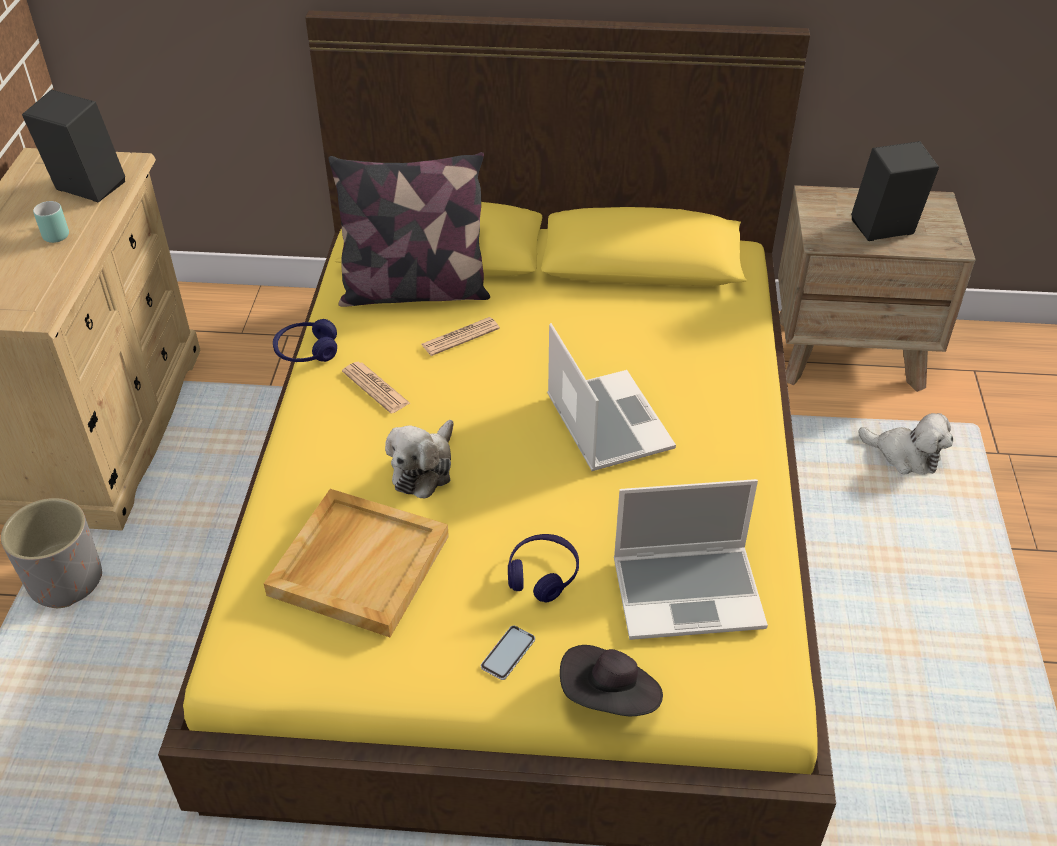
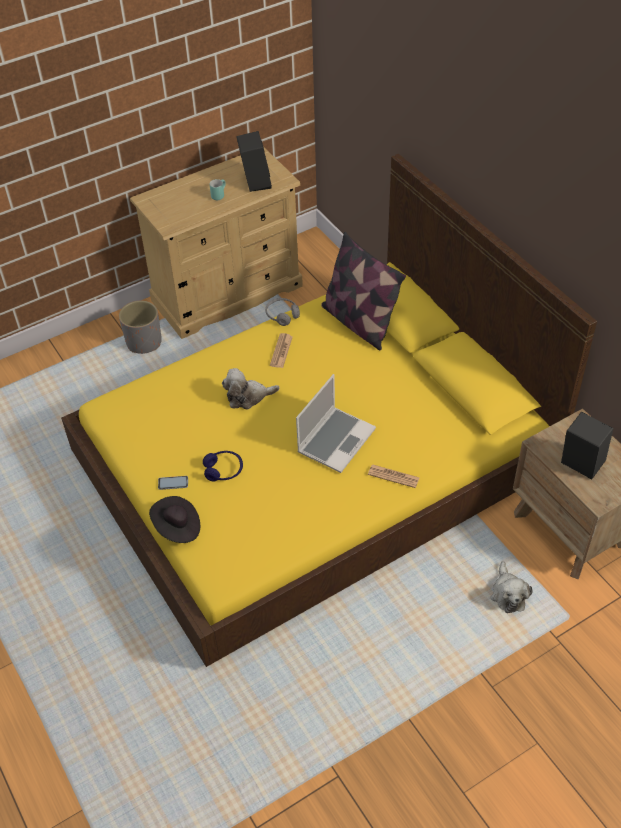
camera: 55 degrees right, 5 degrees up
(306, 351) = (282, 315): blue headphones -> grey headphones
(359, 564) = (177, 410): beige tray -> none
(460, 337) = (343, 357): newspaper -> newspaper (393, 476)
(689, 592) = (256, 524): laptop -> none

